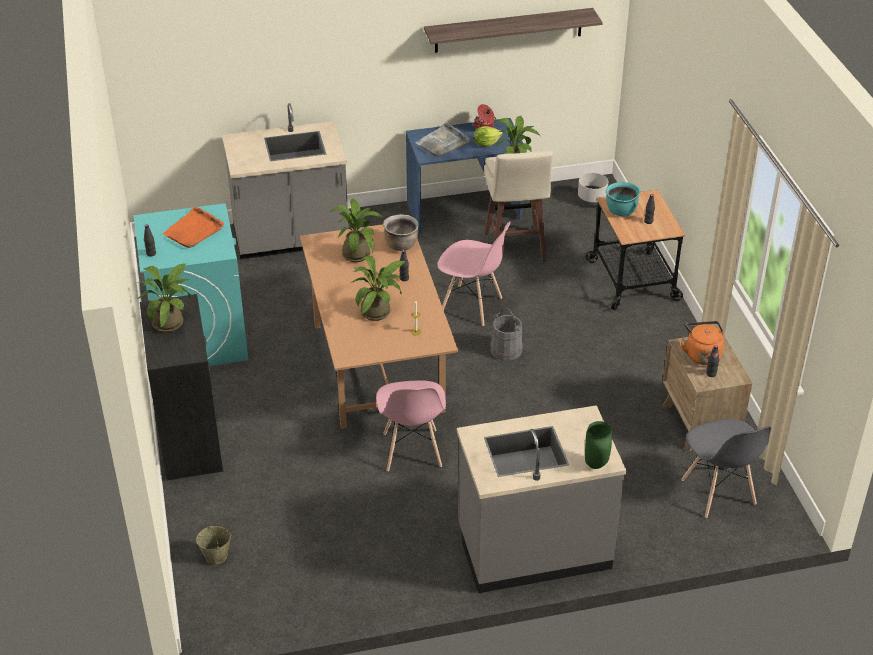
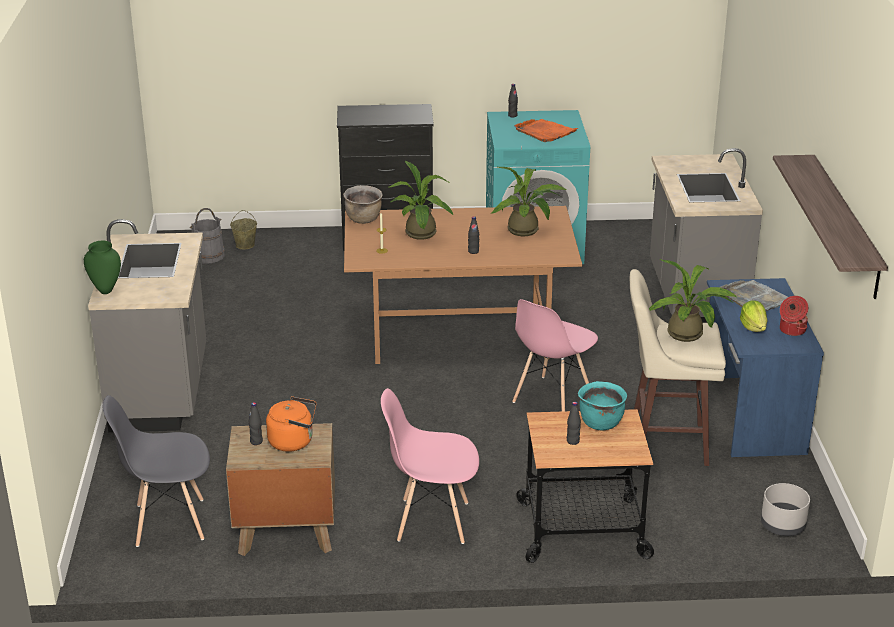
camera: 100 degrees right, 10 degrees down
(171, 322) = (397, 114): potted plant -> none
(401, 245) = (534, 254): brown cooking pot -> brown cooking pot (364, 219)
(412, 450) = (327, 340): pink chair -> pink chair (432, 521)
(506, 350) = (464, 412): grey bucket -> grey bucket (208, 256)

